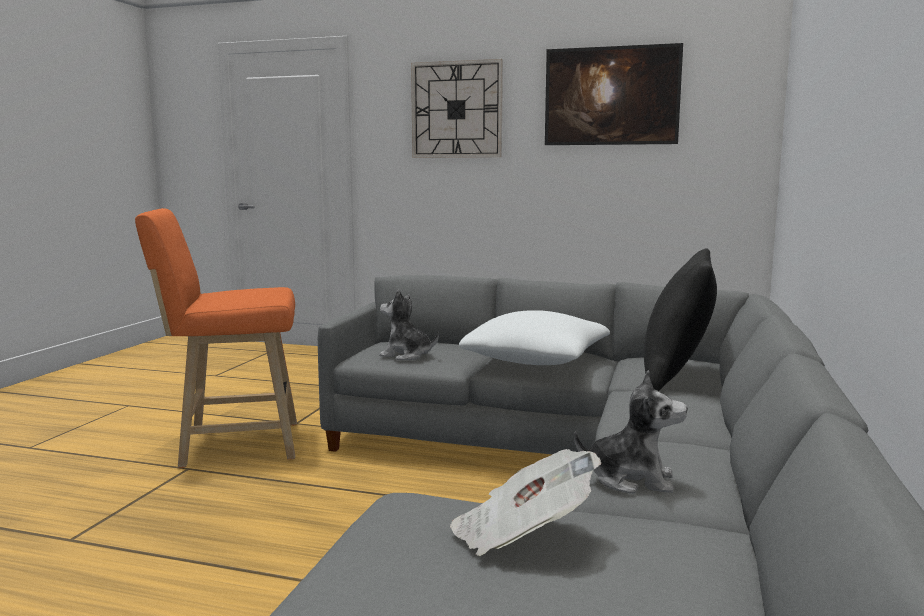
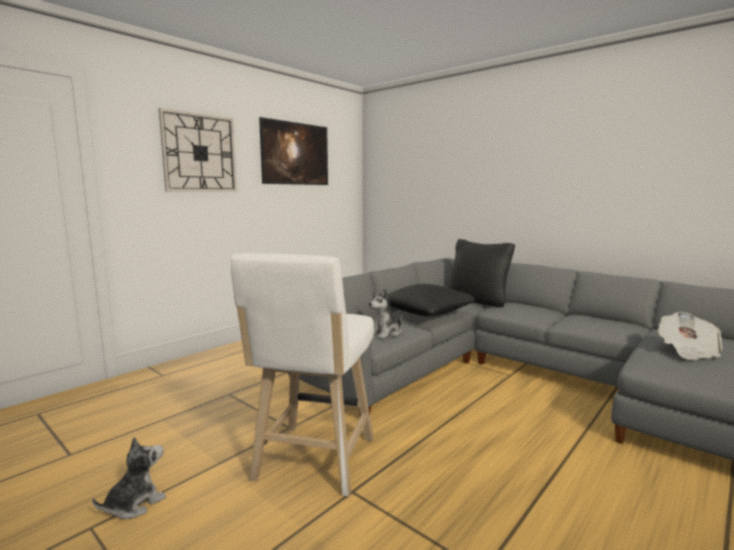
camera: 65 degrees left, 0 degrees up
(233, 444) = (313, 462): orange stool -> white stool
(536, 360) = (426, 312): white pillow -> black pillow
(631, 479) = (613, 329): plush toy -> plush toy (135, 504)

